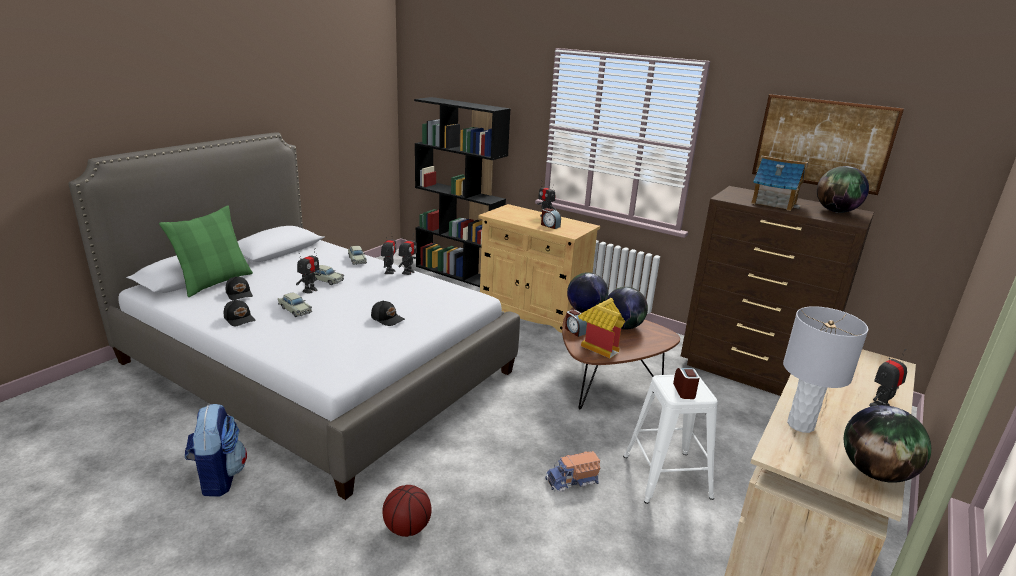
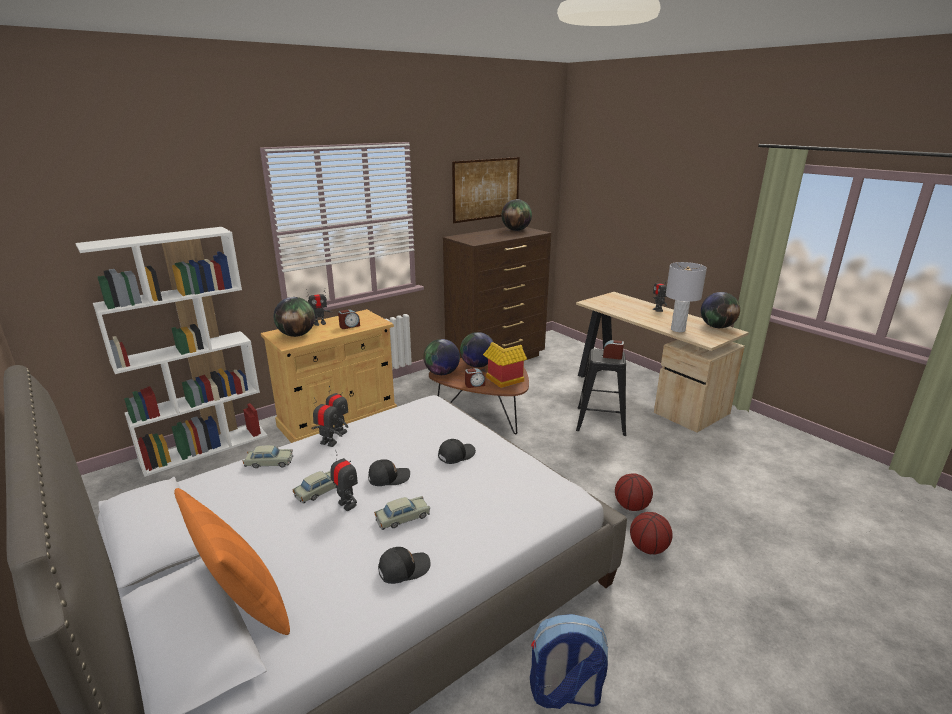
camera: 70 degrees left, 0 degrees up
(214, 282) = (244, 604): green pillow -> orange pillow
(239, 294) = (314, 572): black cap -> black cap (388, 477)
(458, 274) = (205, 447): black bookcase -> white bookcase
(480, 512) = (631, 506): none -> basketball
(513, 213) = (297, 335): none -> globe
(572, 481) = (600, 458): toy truck -> none
(665, 475) = (600, 421): white stool -> black stool
(773, 203) = (492, 236): toy house -> none

